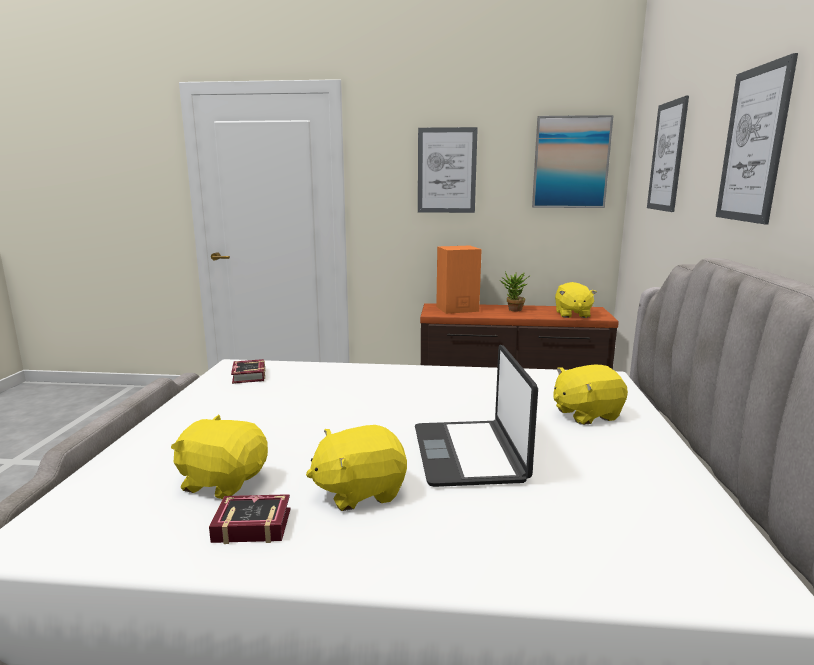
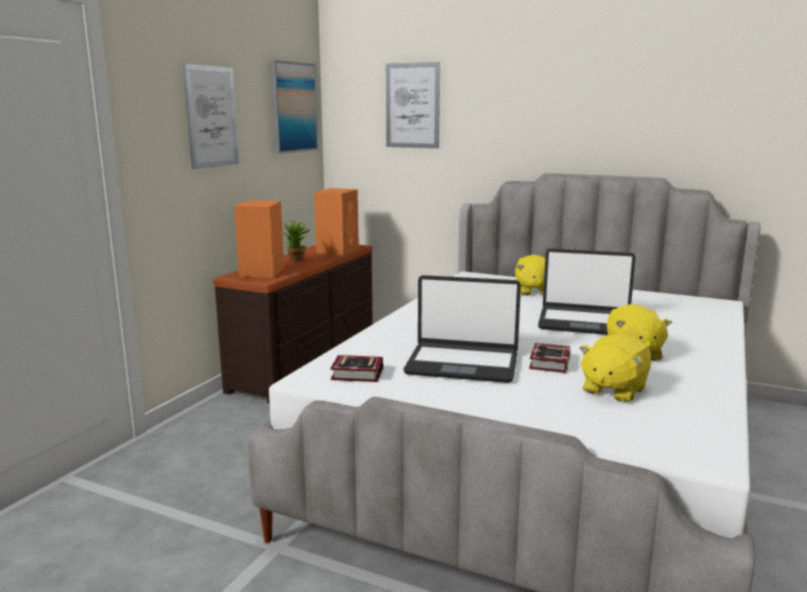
camera: 70 degrees left, 0 degrees up
(249, 524) = (676, 383): book -> book (548, 363)
(283, 406) = (462, 364): none -> laptop
(572, 314) = (338, 250): yellow plush toy -> orange speaker
(753, 145) = (544, 104): picture -> none

